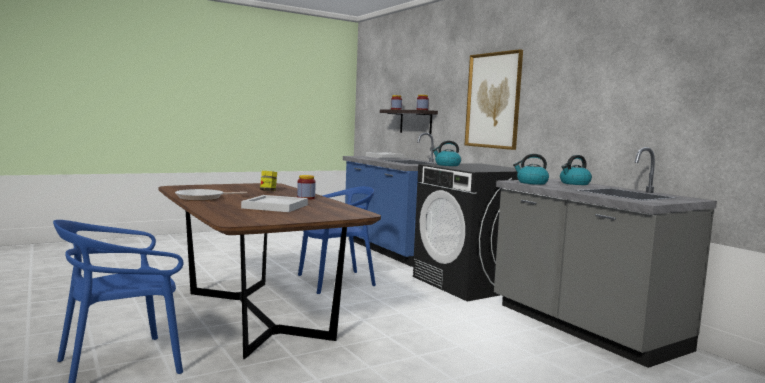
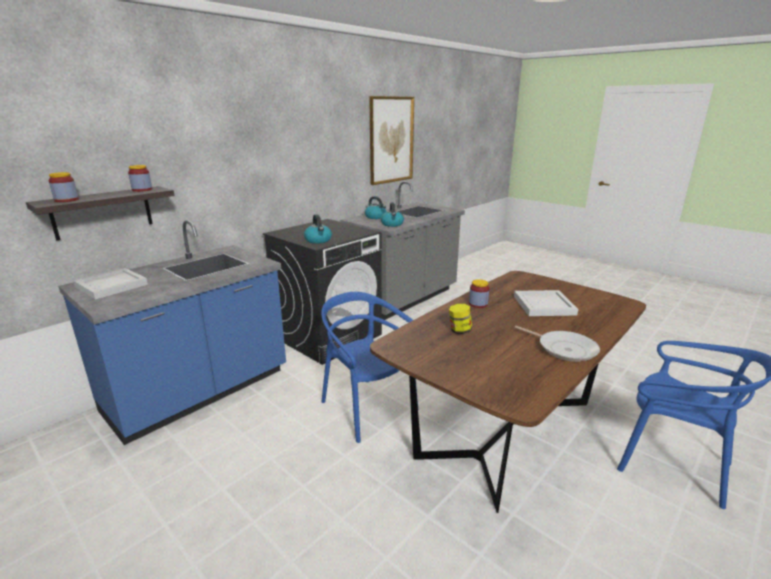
camera: 105 degrees left, 15 degrees up
(493, 100) = (258, 162): picture -> picture (391, 140)

